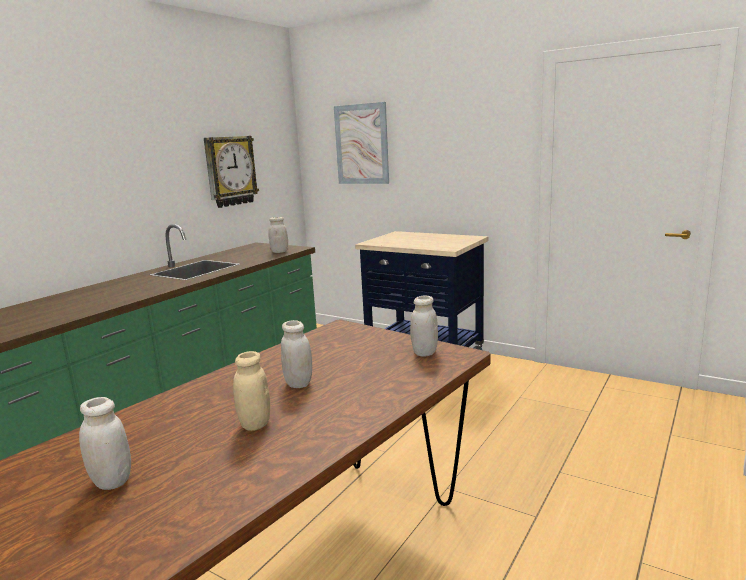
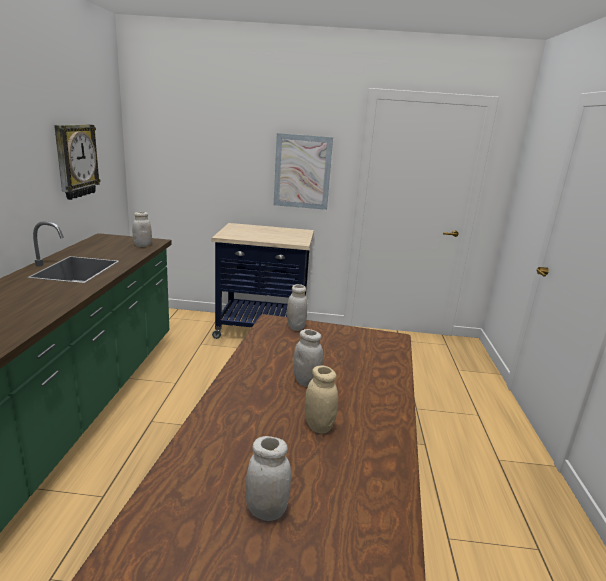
camera: 30 degrees left, 5 degrees up
(361, 144) = (197, 142): picture -> picture (302, 172)
(424, 353) = (367, 340): white jar -> white jar (296, 327)

